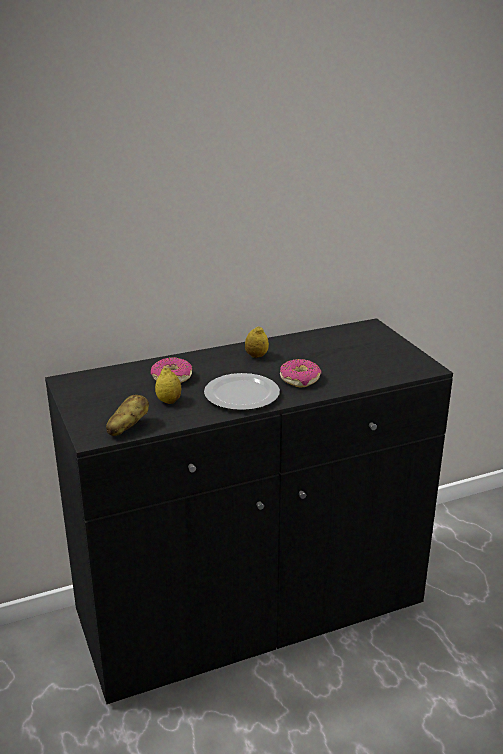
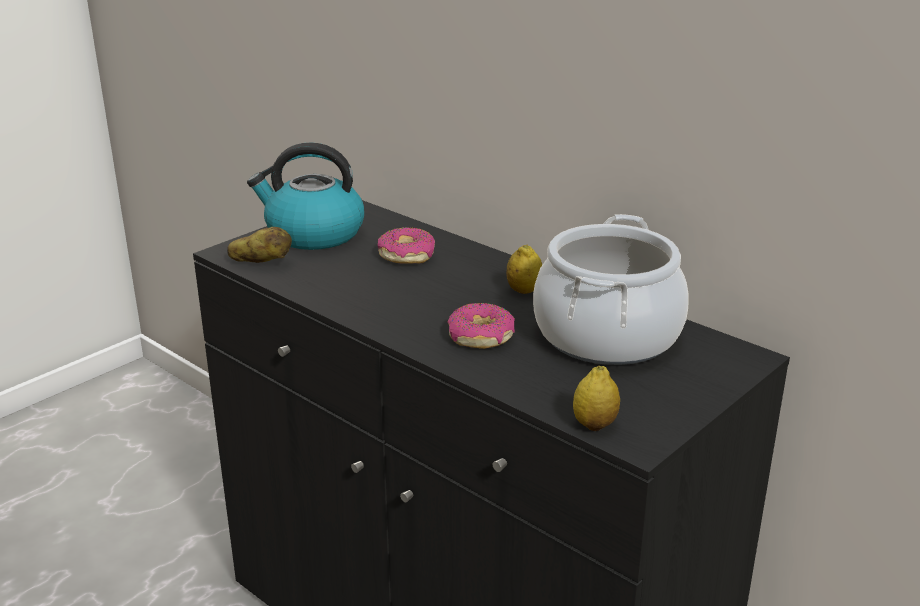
camera: 65 degrees right, 0 degrees up
(100, 401) = (313, 234): none -> kettle
(169, 401) = (342, 268): lemon -> lemon (594, 425)
(242, 395) = (395, 308): plate -> none
(325, 348) = (608, 335): none -> cooking pot

